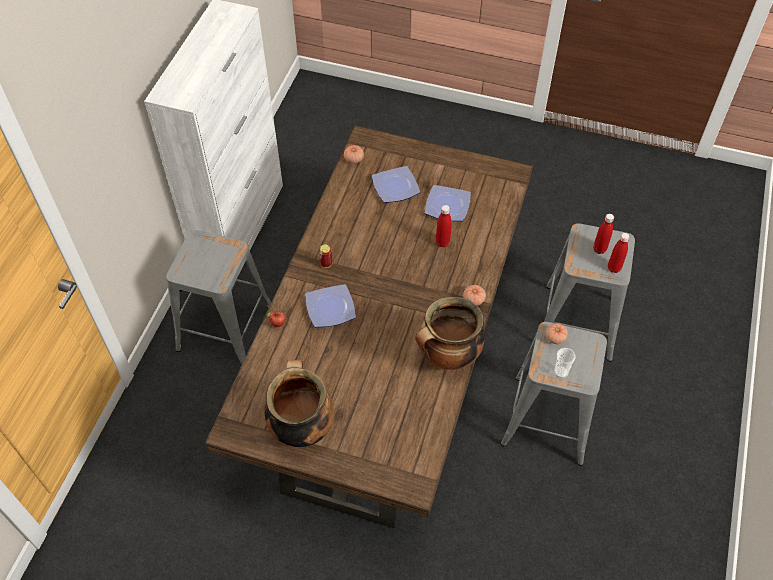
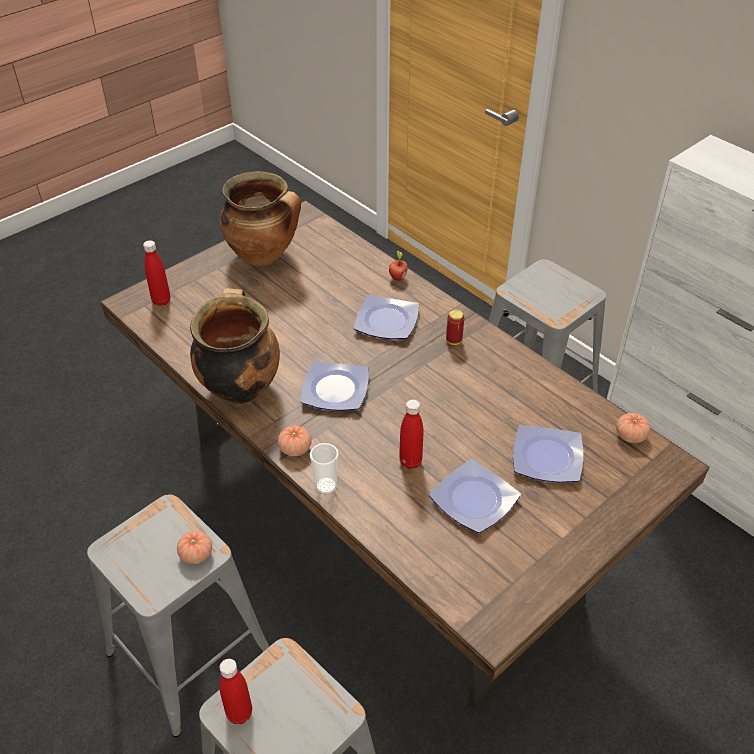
camera: 120 degrees right, 10 degrees down
(414, 303) = (336, 391): none -> plate
(561, 372) = (147, 530): cup -> cup (326, 485)
(599, 249) = (289, 717): red bottle -> red bottle (161, 301)

